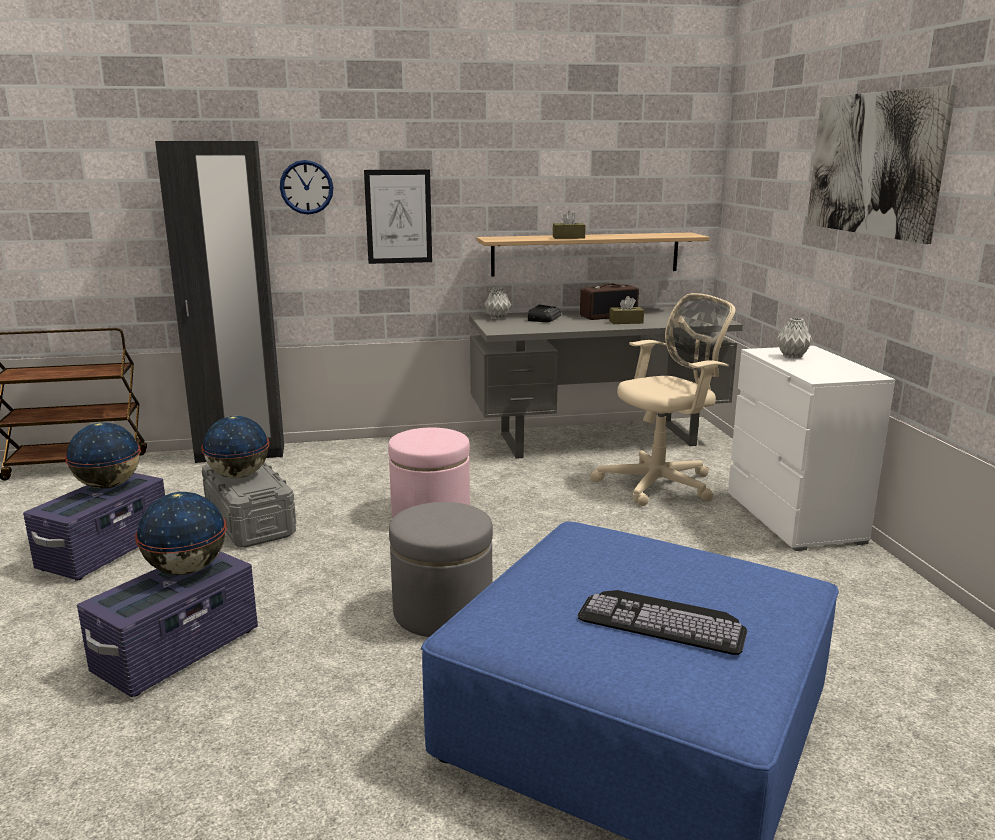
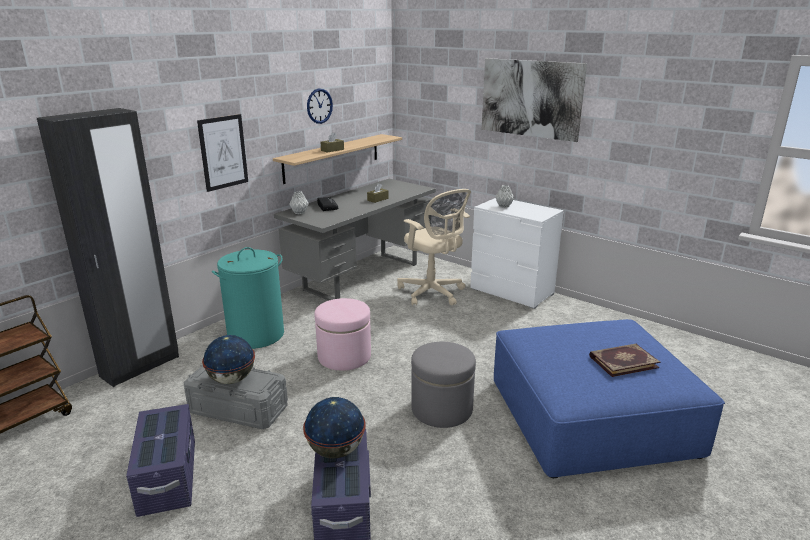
camera: 40 degrees left, 5 degrees up
(109, 485) = (156, 426): globe -> none
(306, 187) = (157, 140): wall clock -> wall clock (319, 106)
(380, 461) = (256, 334): none -> turquoise laundry basket
(608, 316) = (359, 197): radio -> none
(661, 484) = (433, 293): beige office chair -> beige office chair turned 120 degrees clockwise
(664, 619) = (622, 361): keyboard -> book

